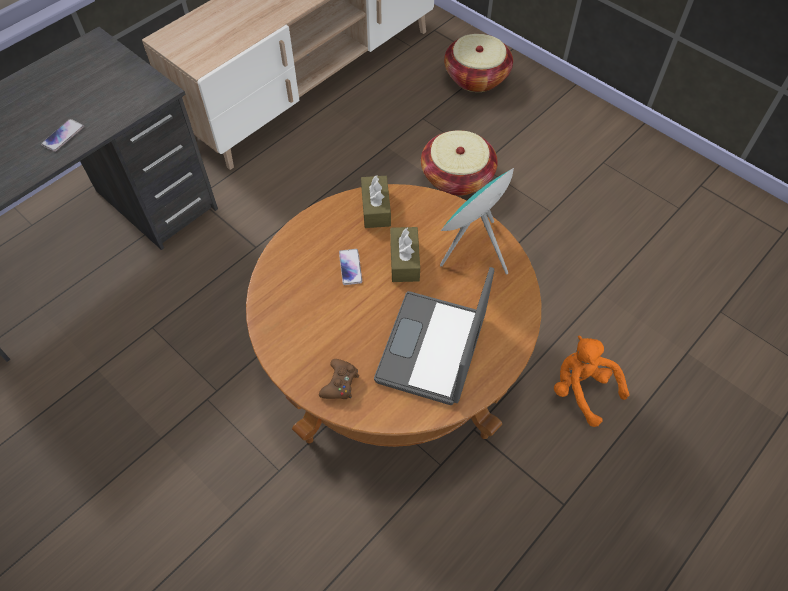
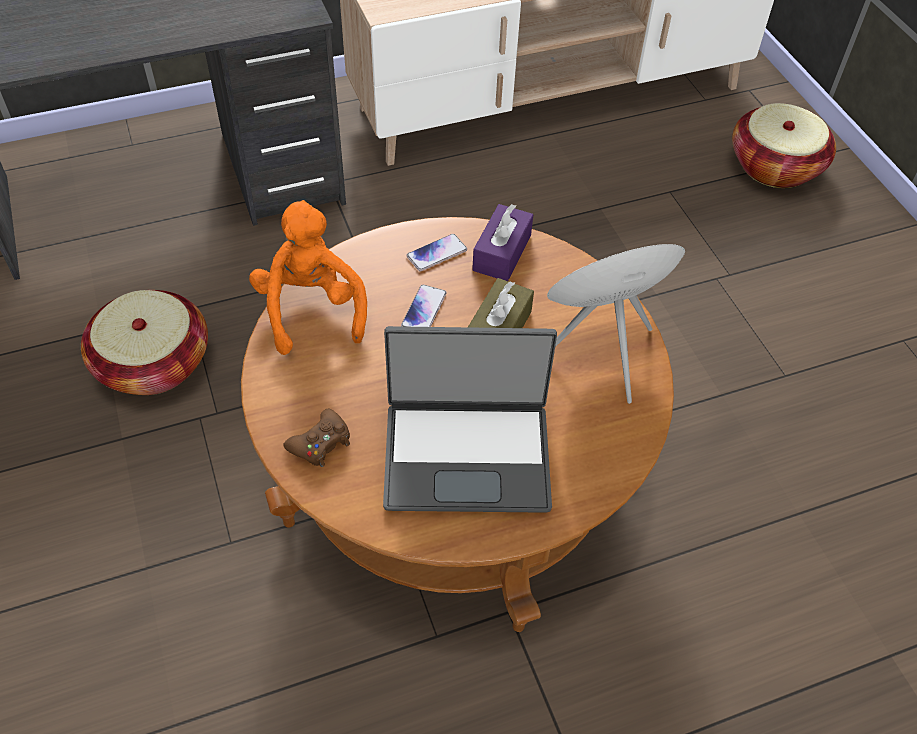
camera: 25 degrees right, 5 degrees down
(63, 136) = (166, 25): phone -> phone (437, 253)
(376, 208) = (502, 253): brown tissue box -> purple tissue box
(433, 349) = (467, 455): laptop -> laptop turned 135 degrees counterclockwise
(457, 177) = (675, 280): basket -> basket (153, 363)
(582, 389) = (695, 632): orange plush toy -> orange plush toy (311, 309)

